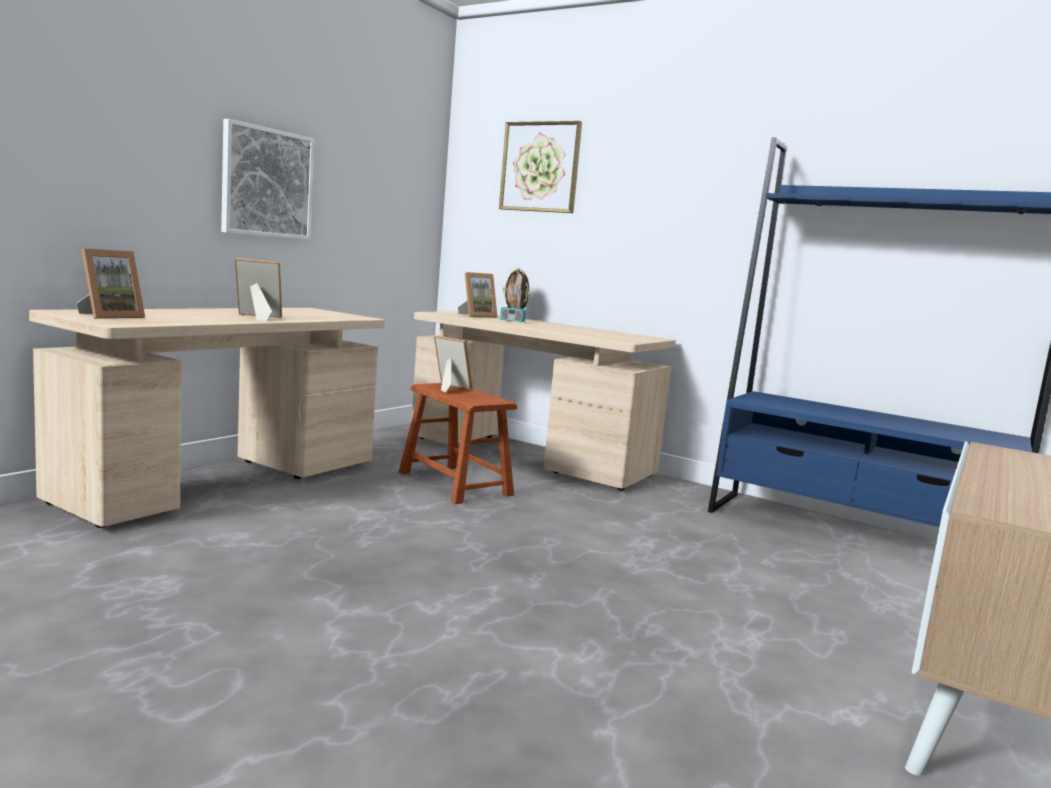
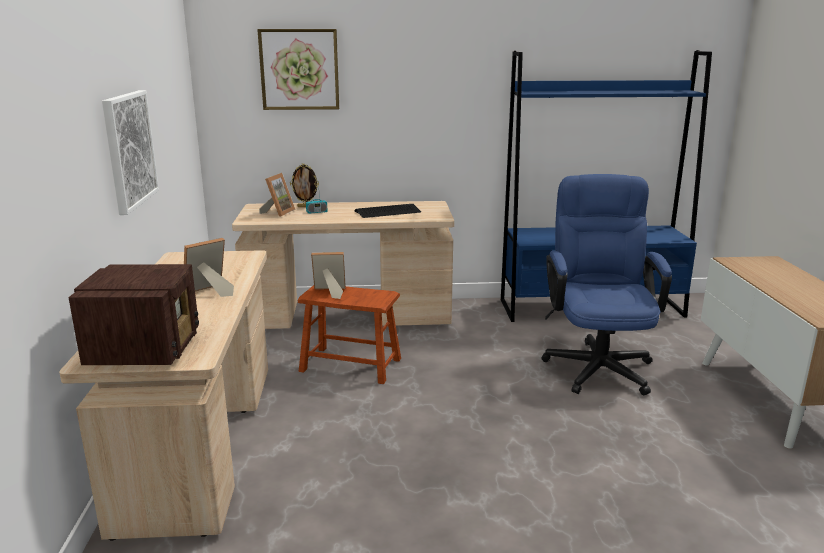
camera: 35 degrees left, 10 degrees up
(110, 316) = (146, 349): picture frame -> radio
(583, 331) = (388, 212): none -> keyboard
(750, 576) = (597, 364): none -> blue office chair

